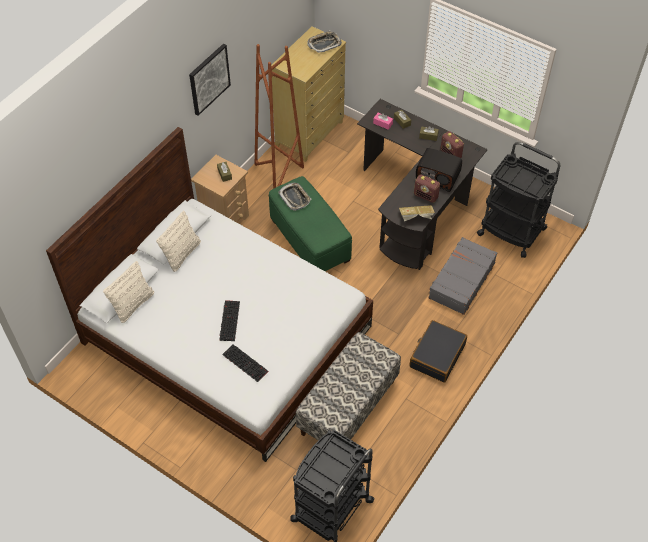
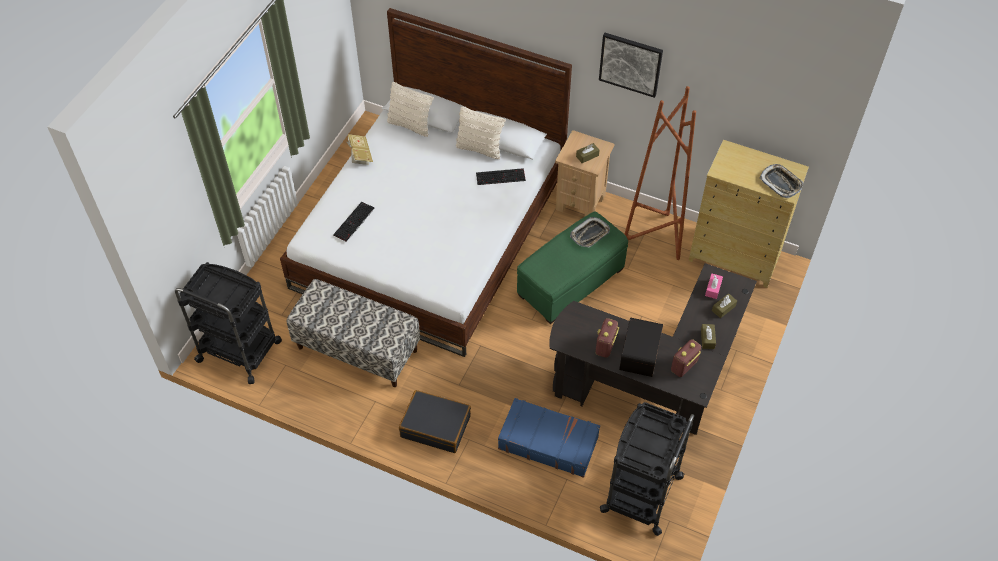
camera: 80 degrees right, 0 degrees up
(229, 320) = (403, 200): keyboard -> keyboard (501, 176)
(416, 217) = (569, 339): book -> book (360, 155)
(461, 281) = (548, 442): grey suitcase -> blue suitcase

